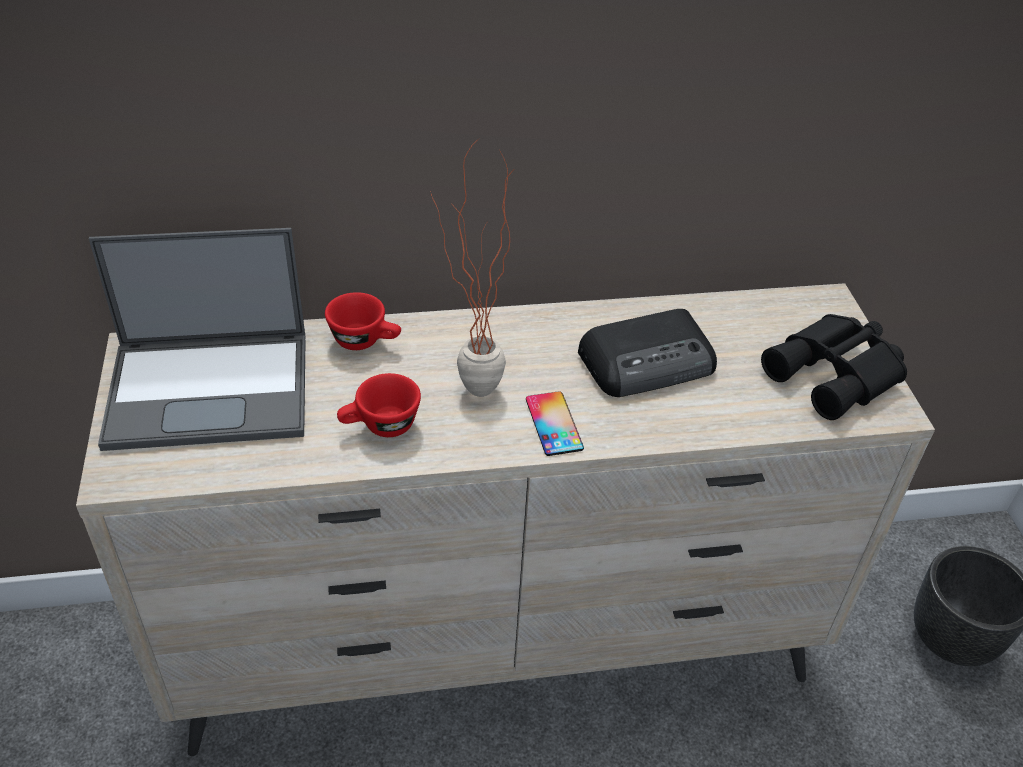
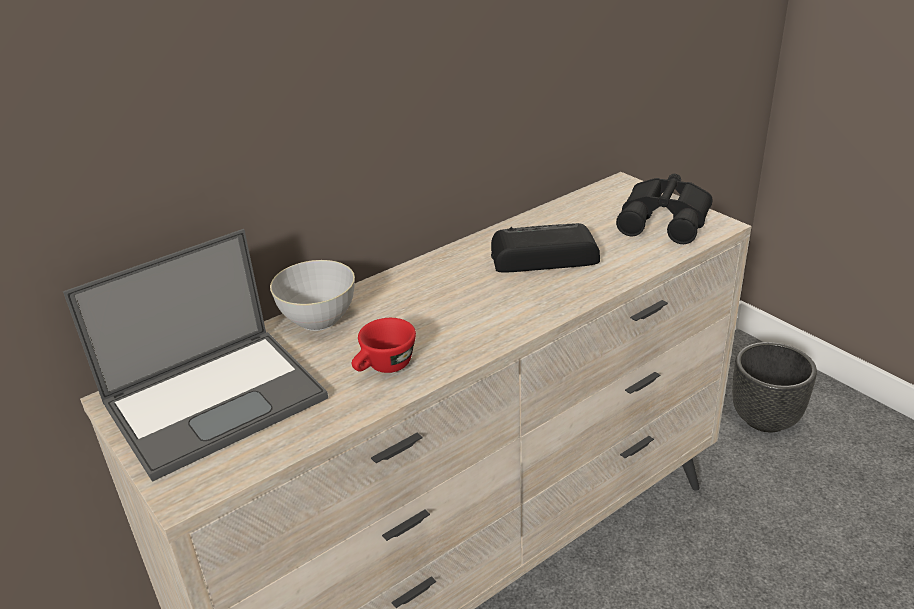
camera: 25 degrees left, 10 degrees down
(365, 340) = (318, 320): red cup -> grey bowl
(468, 396) = (433, 323): potted plant -> none
(554, 423) = (512, 315): phone -> none
(649, 362) = (541, 256): radio -> radio turned 135 degrees counterclockwise

